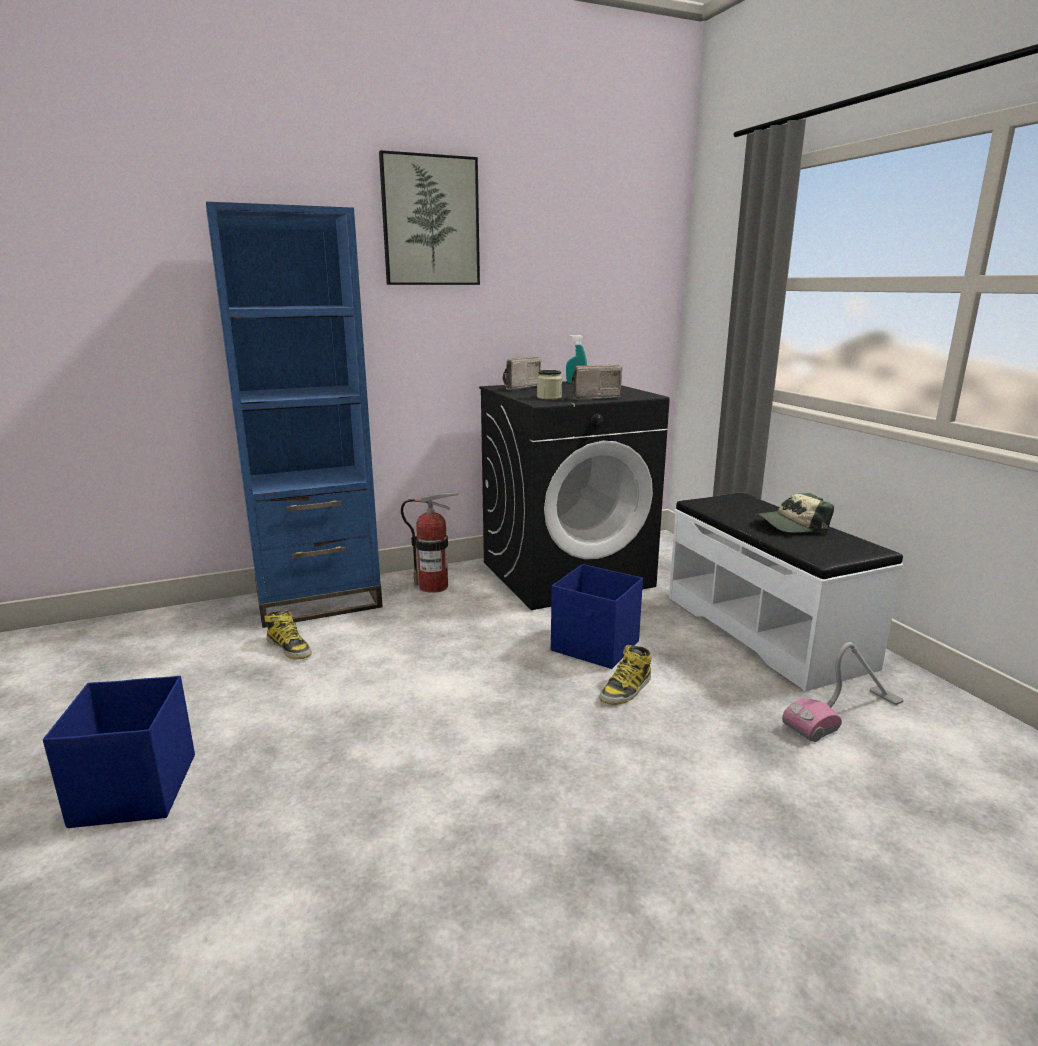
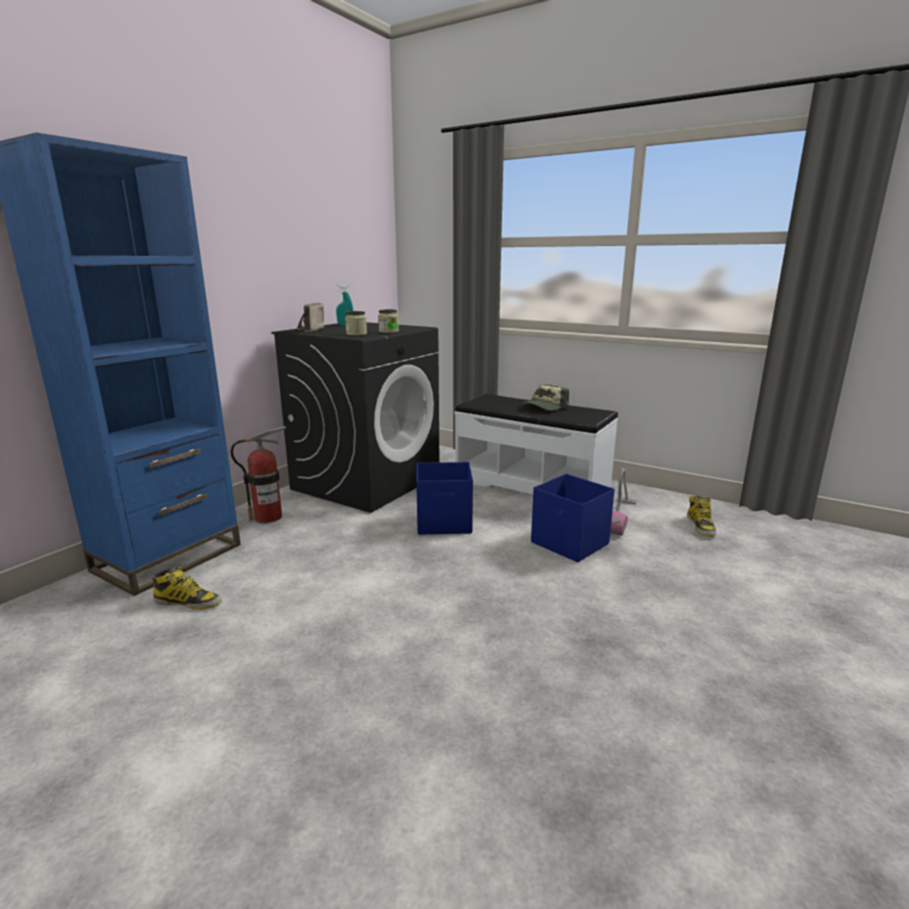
camera: 35 degrees left, 0 degrees up
(133, 791) = (178, 774): blue storage box -> blue storage box (570, 544)
(430, 221) = (215, 178): picture -> none
(592, 397) = (388, 331): radio -> jar
(626, 689) = (494, 542): boot -> boot (701, 526)

